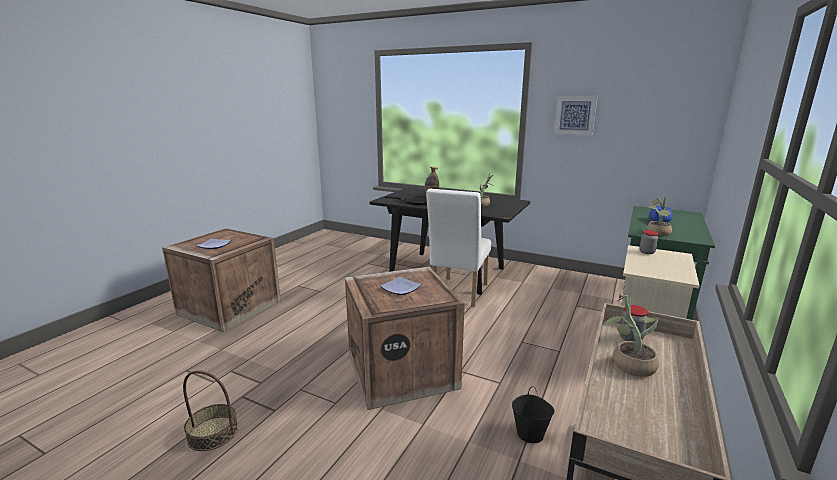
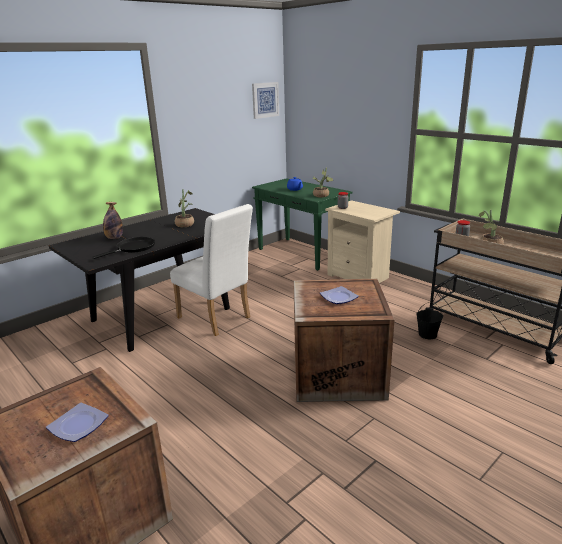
camera: 70 degrees left, 5 degrees up
(212, 433) = (403, 510): basket -> none
(575, 115) = (197, 117): picture -> picture (265, 100)

